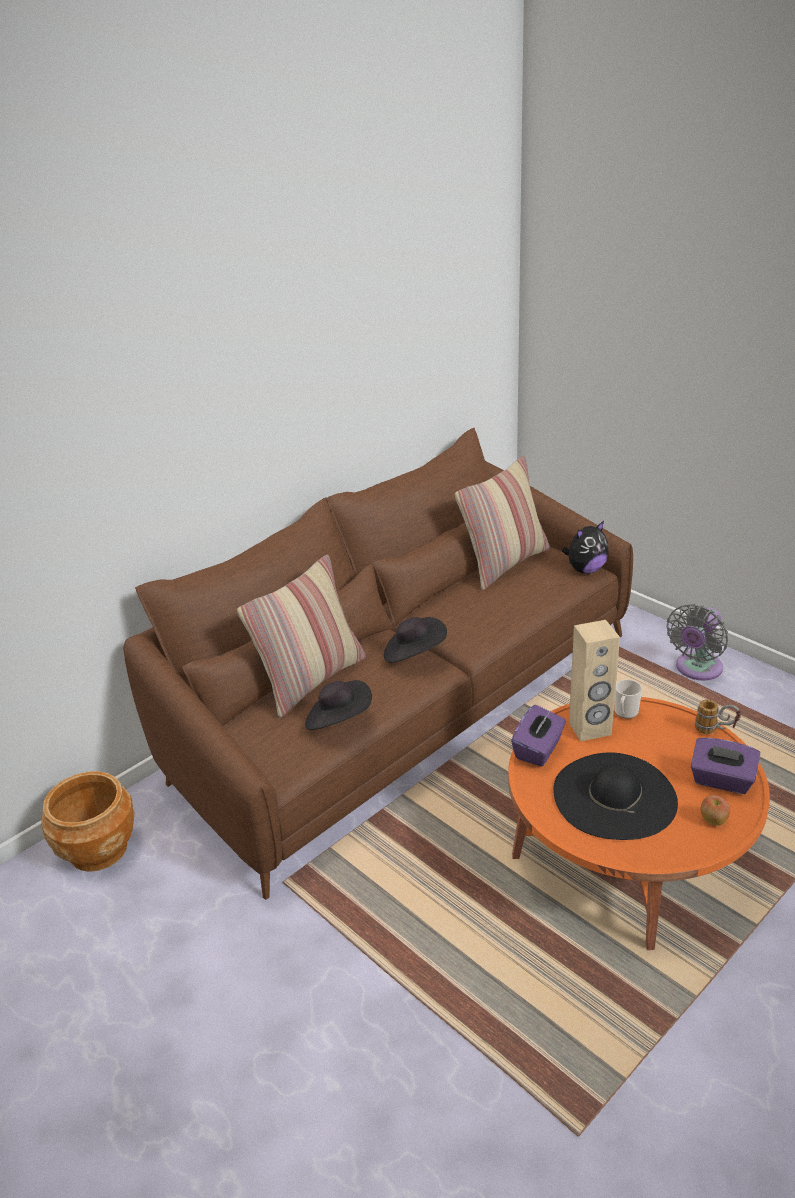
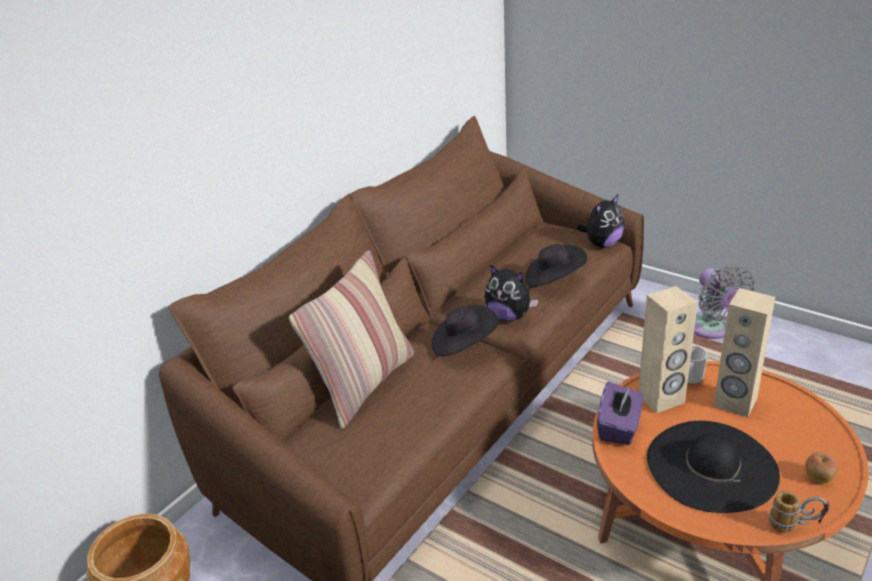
camera: 10 degrees left, 0 degrees up
(339, 720) = (406, 423): black hat -> black hat (553, 279)
(467, 631) = (509, 316): none -> plush toy
(504, 563) = (523, 246): pillow -> none
(661, 741) = (735, 403): none -> beige speaker
(696, 669) = (712, 329): grey fan -> grey fan turned 45 degrees counterclockwise
(715, 730) = (783, 385): mug -> mug (795, 526)
(721, 780) = (810, 435): purple tissue box -> none

